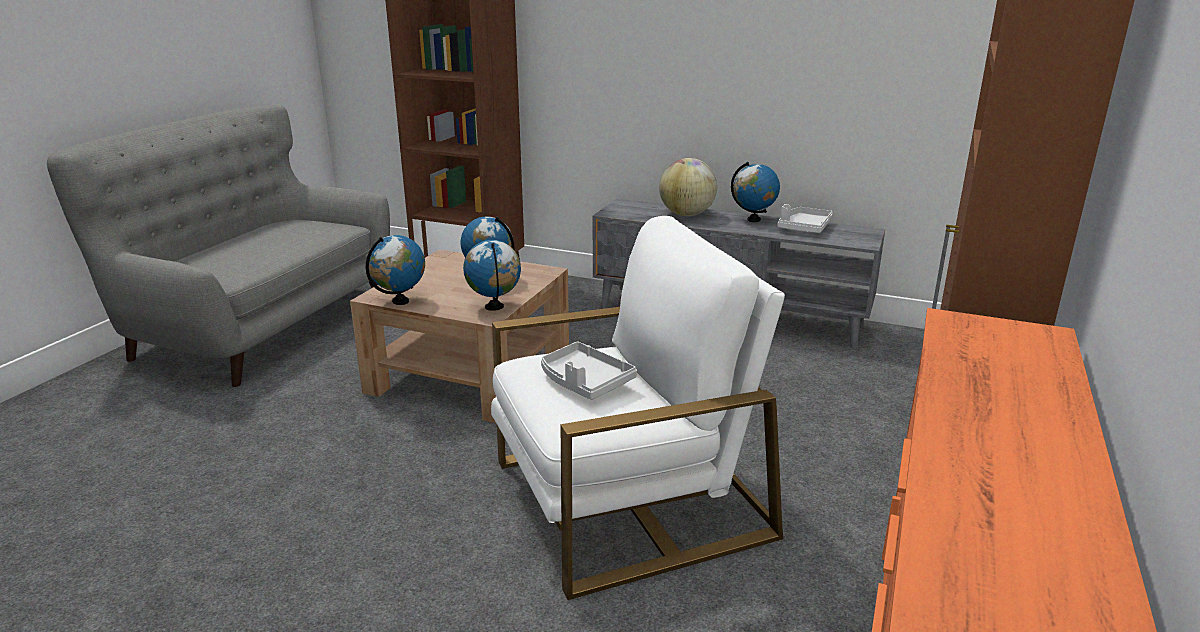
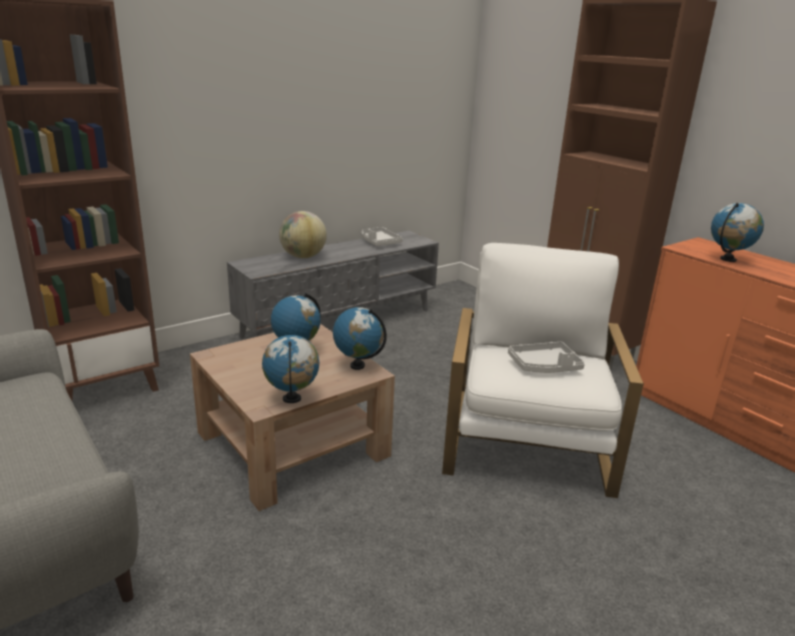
camera: 60 degrees left, 0 degrees up
(753, 220) = (344, 247): globe -> globe (728, 259)

